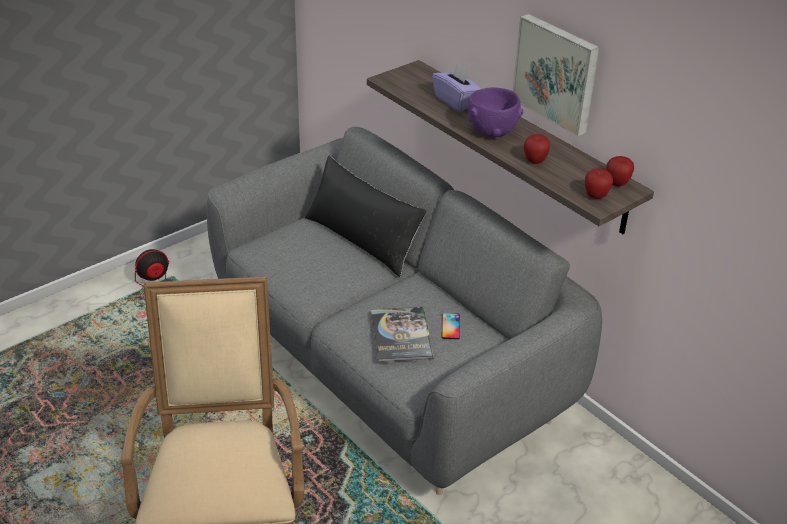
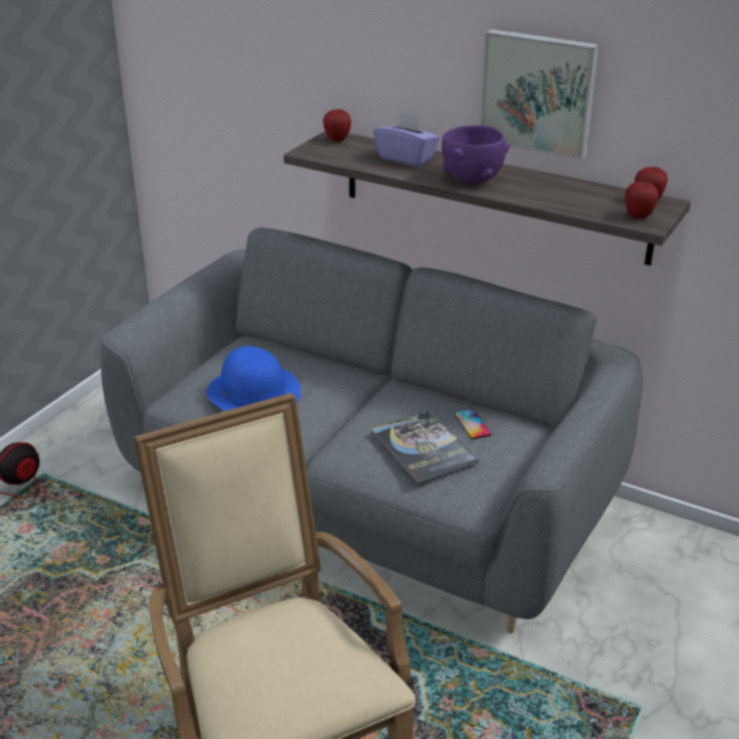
camera: 20 degrees left, 5 degrees down
(306, 258) = (254, 392): none -> blue hat
(362, 239) = (306, 358): black pillow -> none
(535, 161) = (543, 197): apple -> apple (337, 140)

